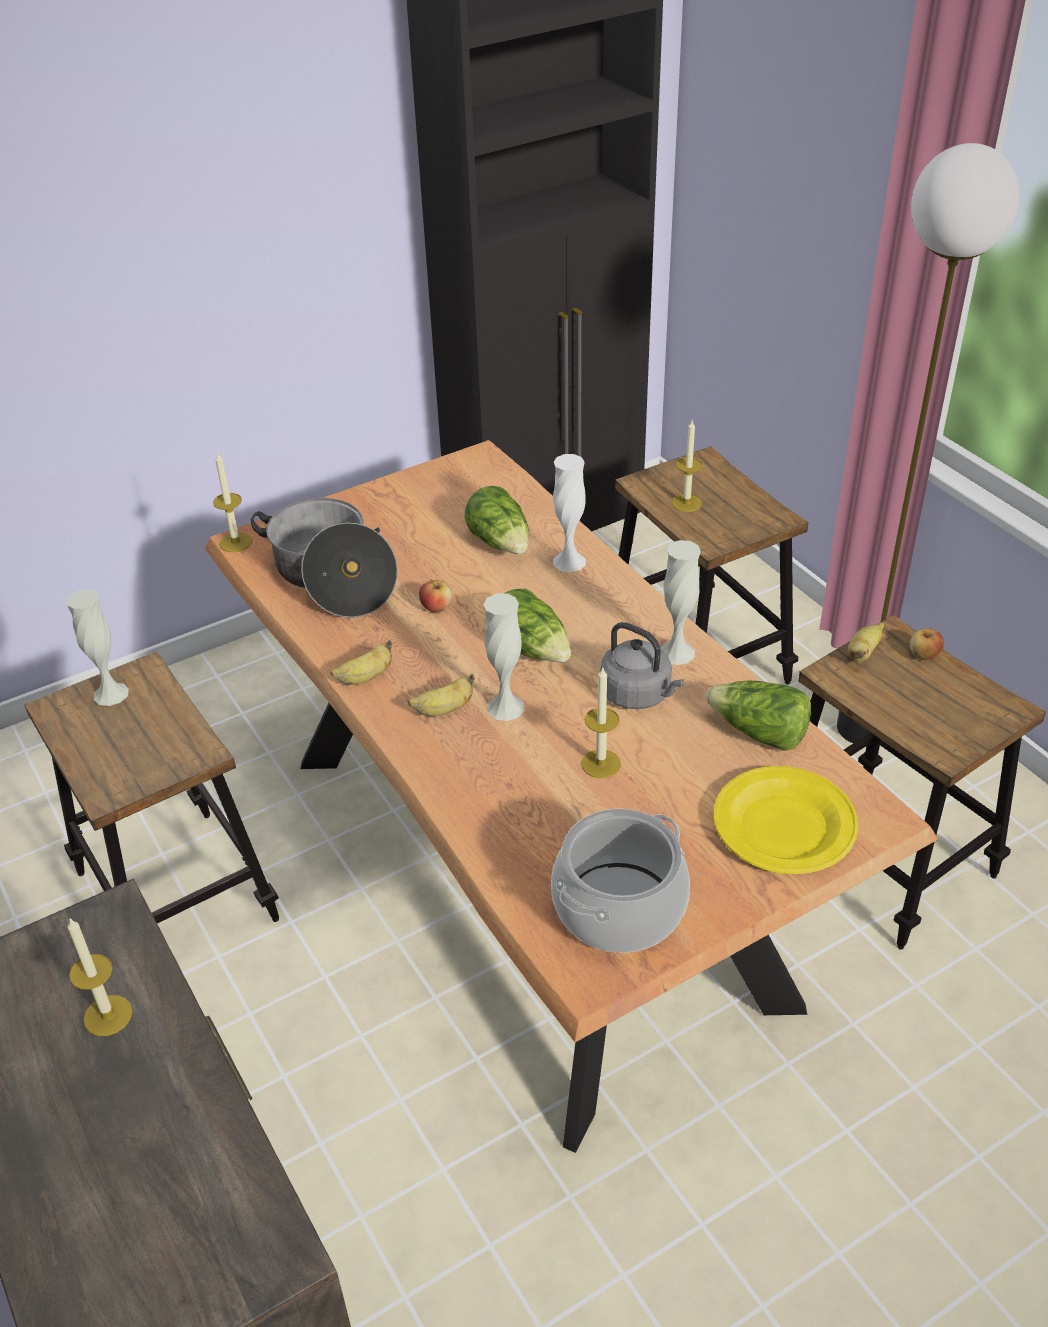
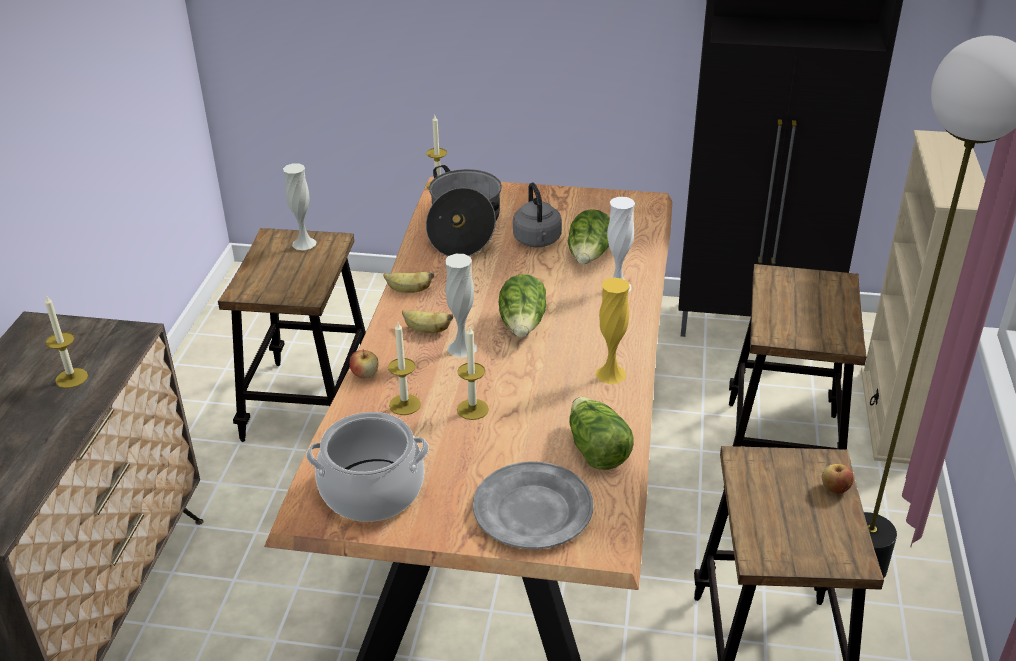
camera: 40 degrees right, 5 degrees down
(436, 607) = (499, 273): apple -> apple (365, 374)
(639, 695) = (551, 385): grey kettle -> grey kettle (537, 241)
(676, 652) = (610, 374): white vase -> yellow vase
(686, 503) = (788, 302): candle -> candle (404, 404)
(747, 578) = (891, 415): none -> beige bookcase
(783, 826) = (532, 510): yellow plate -> grey plate
(863, 653) = (786, 460): banana -> none

